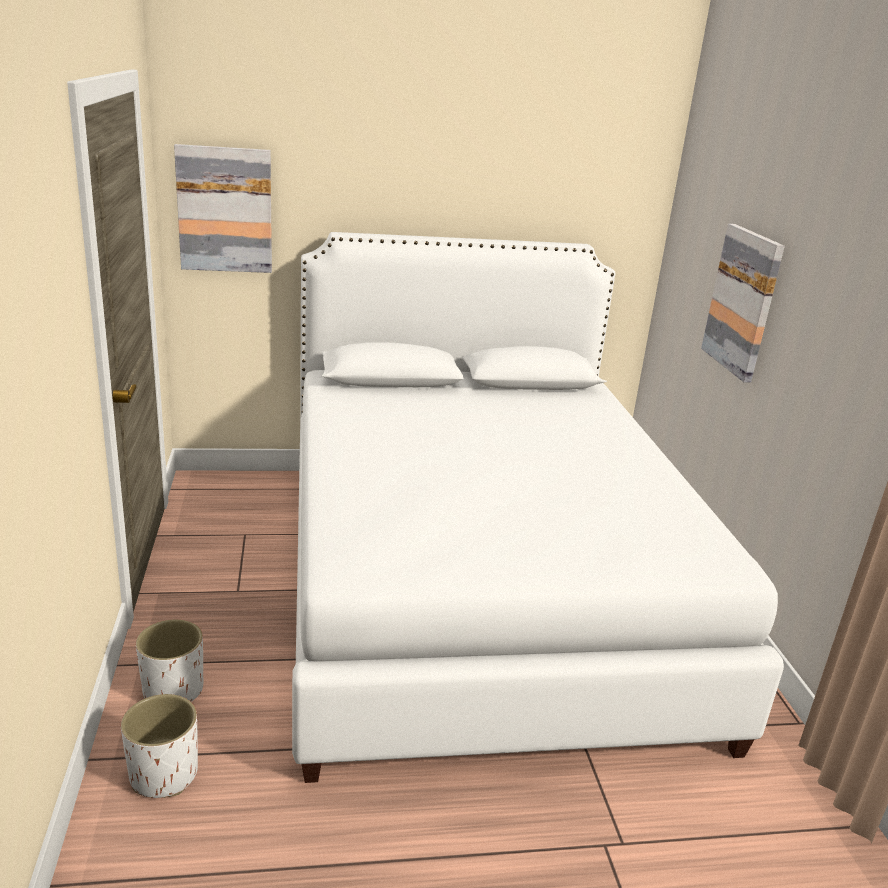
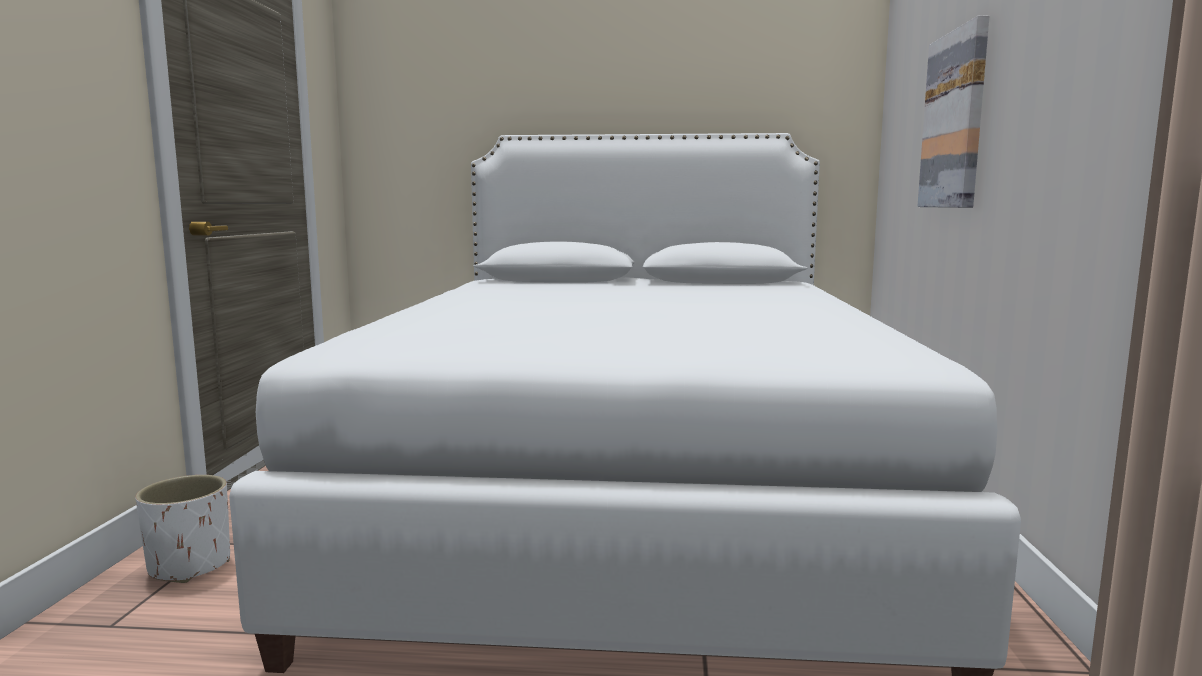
camera: 15 degrees right, 15 degrees down
(164, 774) = (97, 645): white planter -> none
(225, 210) = (402, 123): picture -> none

